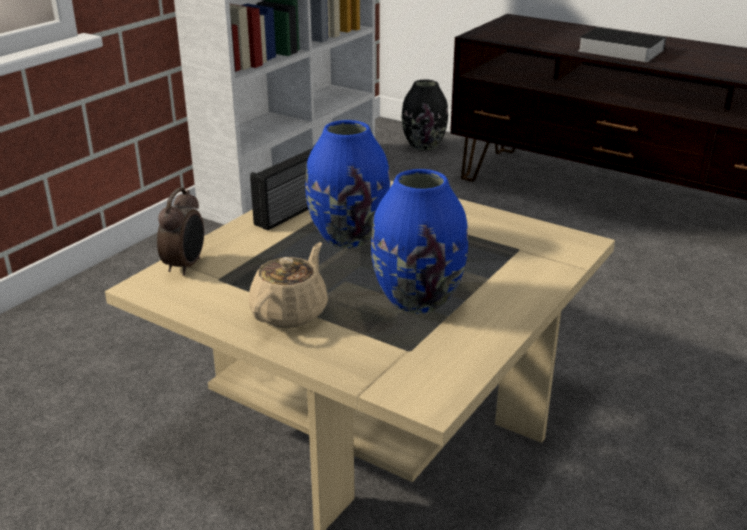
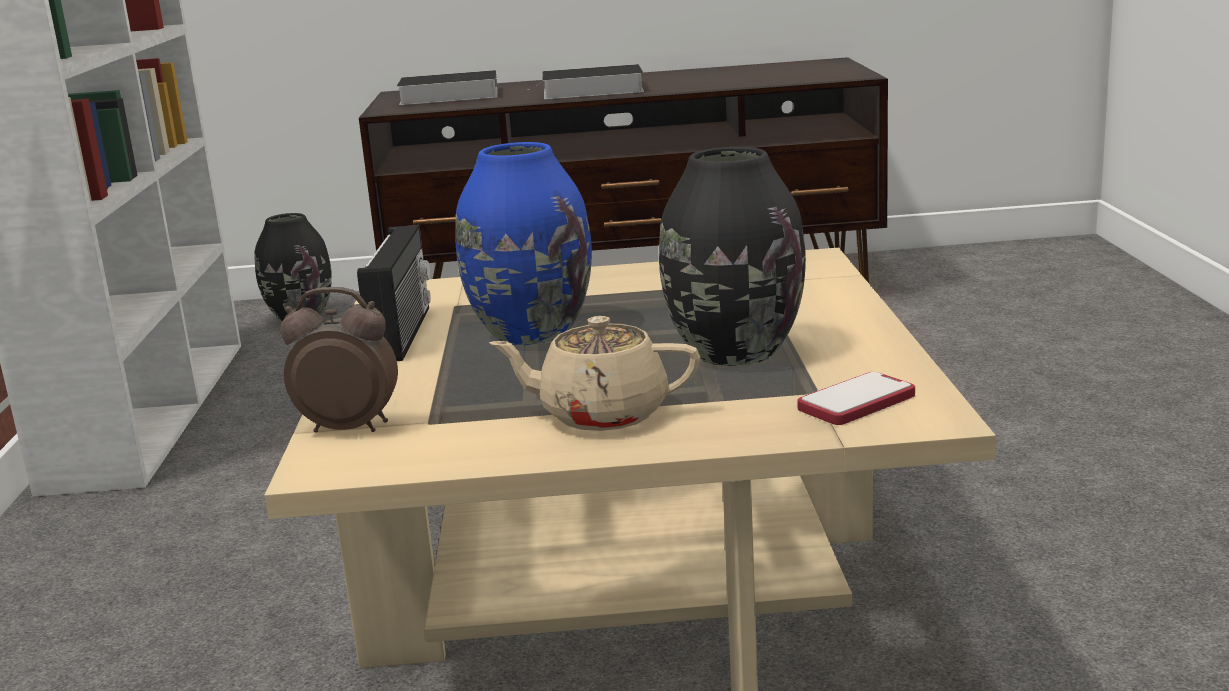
camera: 35 degrees left, 10 degrees down
(186, 266) = (349, 428): alarm clock -> alarm clock turned 60 degrees counterclockwise
(290, 312) = (601, 414): beige teapot -> beige teapot turned 75 degrees counterclockwise
(414, 369) = (856, 402): none -> phone
(418, 299) = (734, 352): blue vase -> black vase
(530, 30) = (445, 96): none -> book

